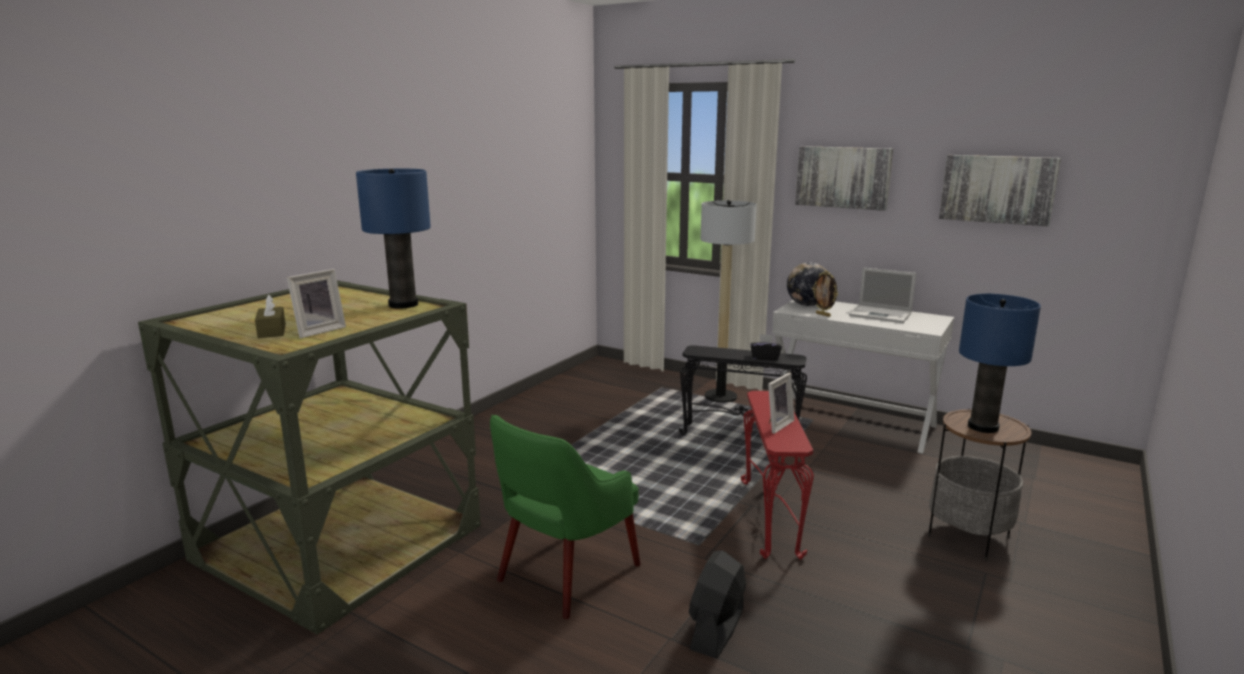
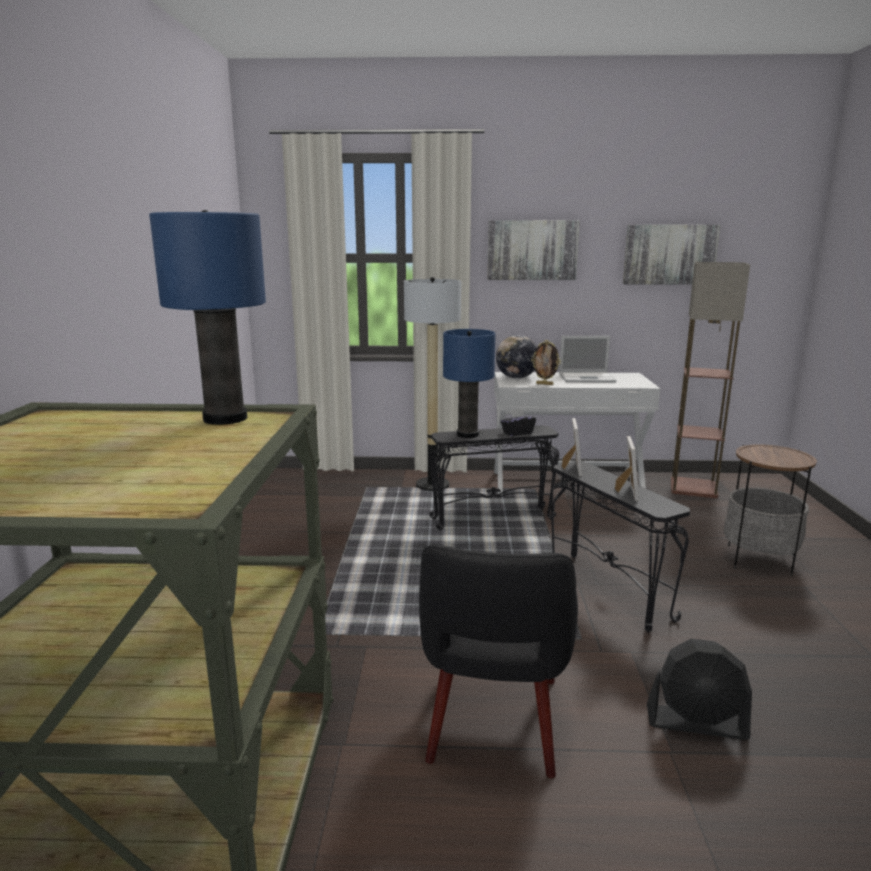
camera: 30 degrees left, 0 degrees up
(272, 331) = (84, 487): brown tissue box -> none
(318, 331) = (171, 472): picture frame -> picture frame (571, 469)
(566, 574) = (494, 722): green armchair -> black armchair
(717, 629) = (696, 723): black fan -> black fan turned 75 degrees counterclockwise
(770, 518) = (606, 590): red side table -> black side table
(982, 427) = (776, 458): blue table lamp -> blue table lamp (467, 434)
(995, 455) = (694, 488): none -> floor lamp

